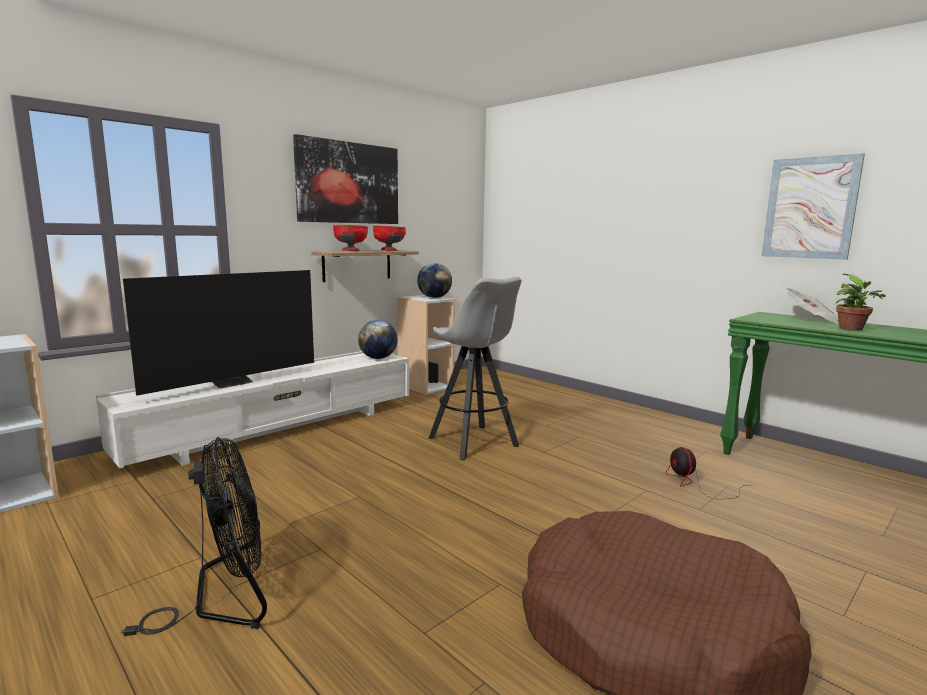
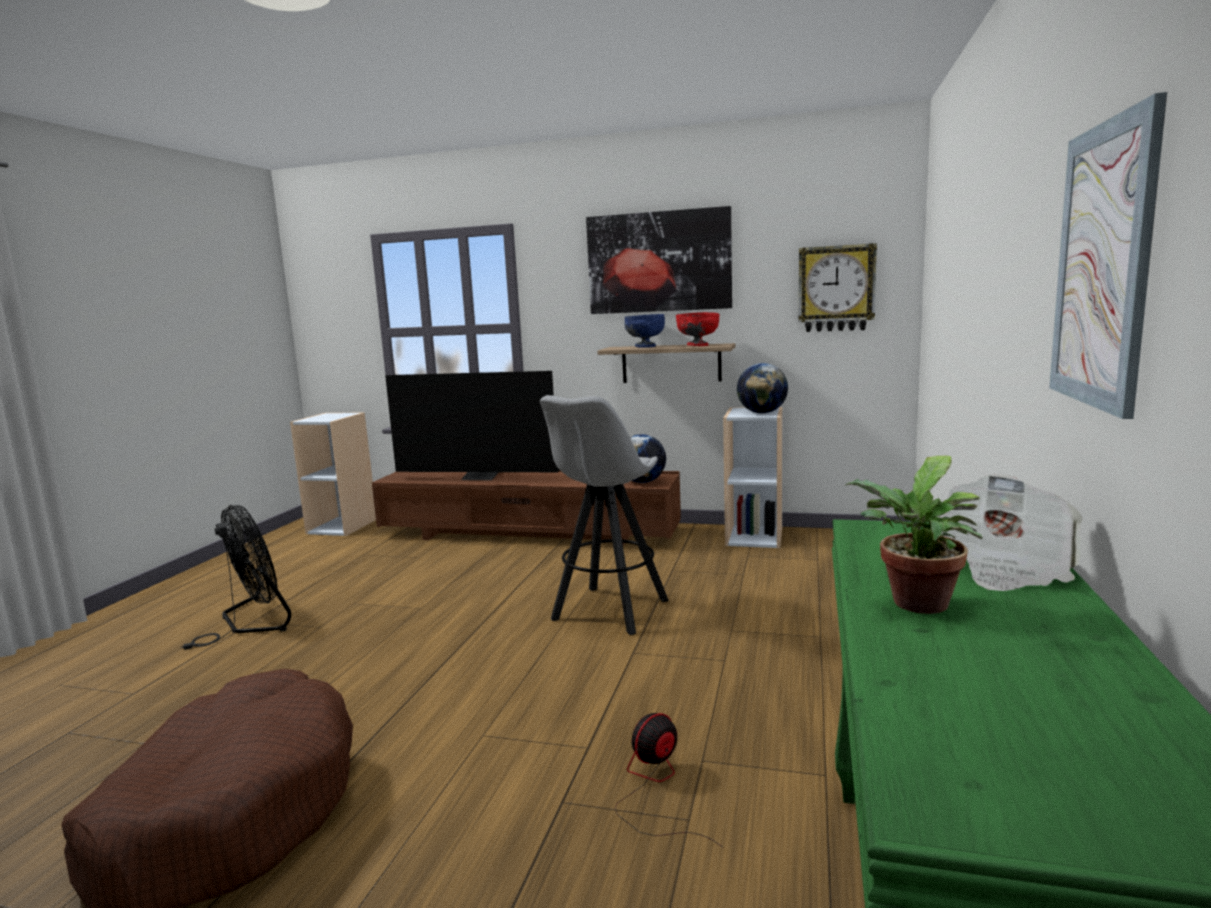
camera: 60 degrees right, 0 degrees up
(223, 592) = (247, 621): black fan -> black fan turned 75 degrees counterclockwise
(277, 429) = (528, 535): white tv stand -> brown tv stand
(351, 251) = (645, 347): red bowl -> blue bowl
(449, 215) = (836, 288): none -> wall clock

